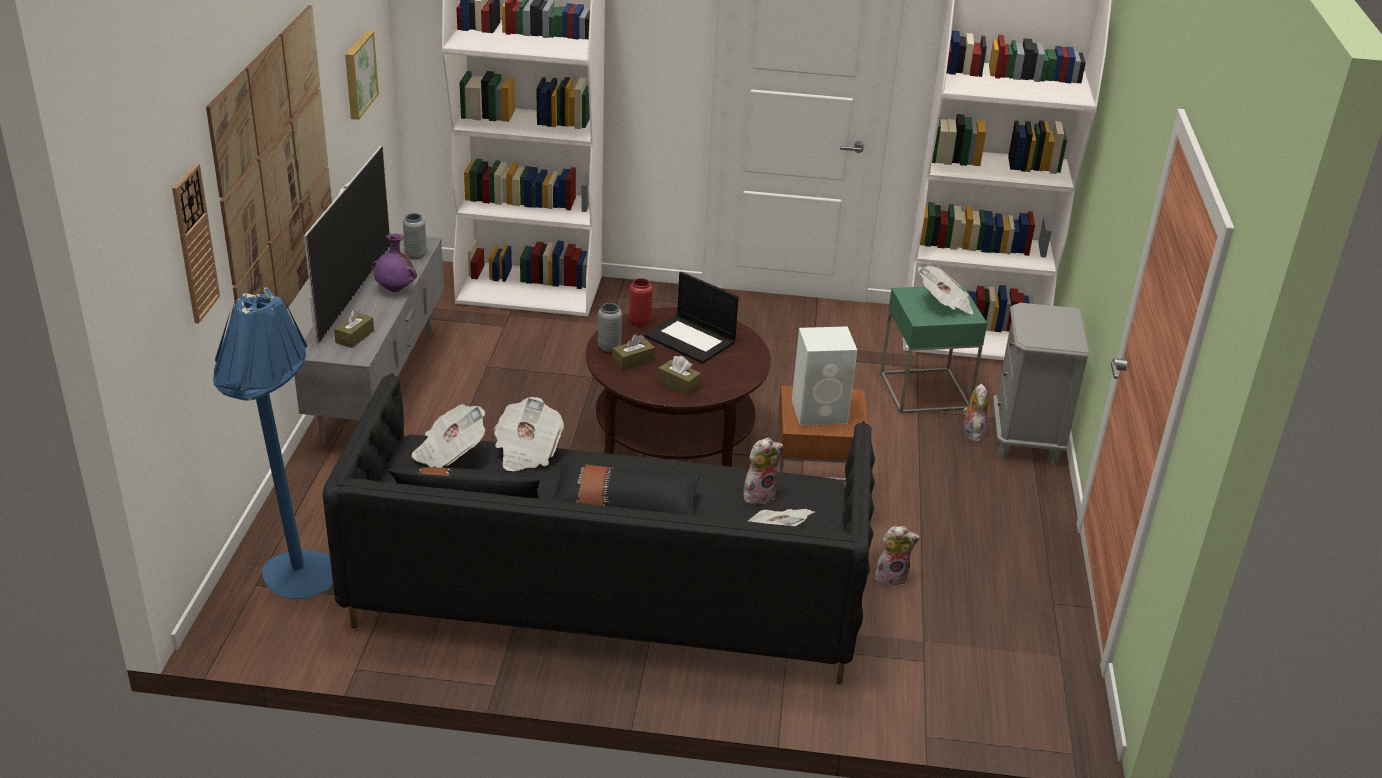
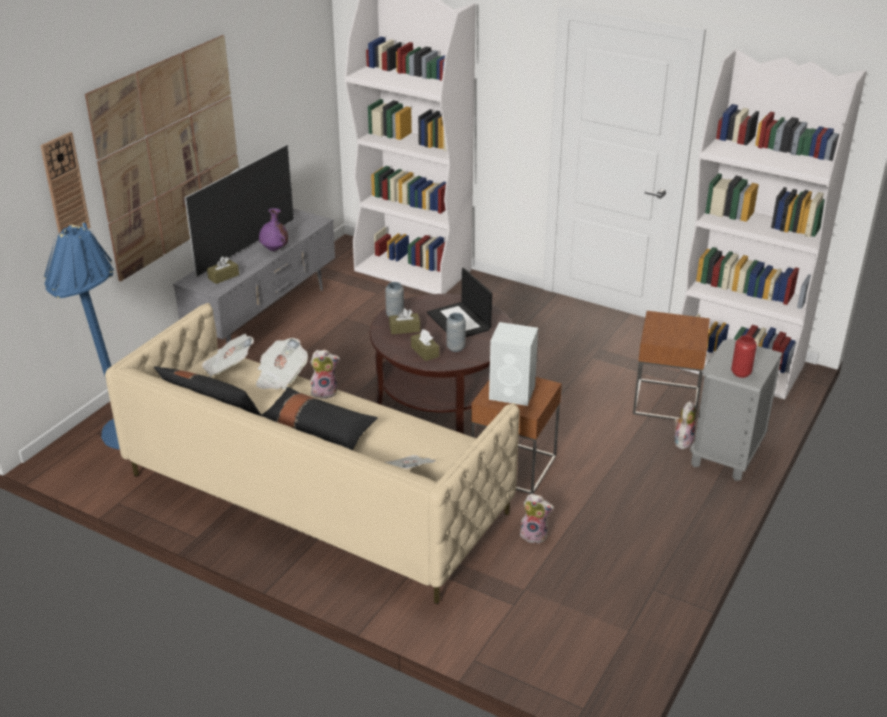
camera: 25 degrees right, 0 degrees up
(358, 74) = (286, 91): picture -> none
(416, 255) = (306, 228): grey vase -> grey vase (455, 348)
(606, 592) = (315, 494): black sofa -> beige sofa
(640, 321) = (432, 301): red vase -> red vase (741, 373)
(759, 494) = (422, 443): plush toy -> plush toy (325, 392)
(925, 391) = (666, 401): green side table -> brown side table
(944, 304) = (681, 330): newspaper -> none

